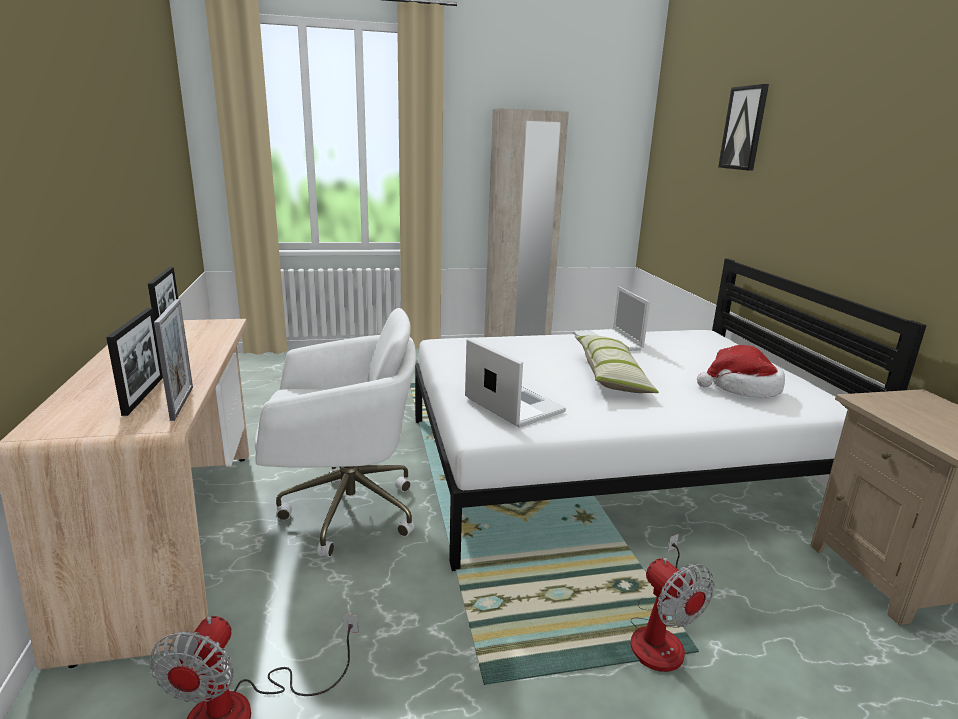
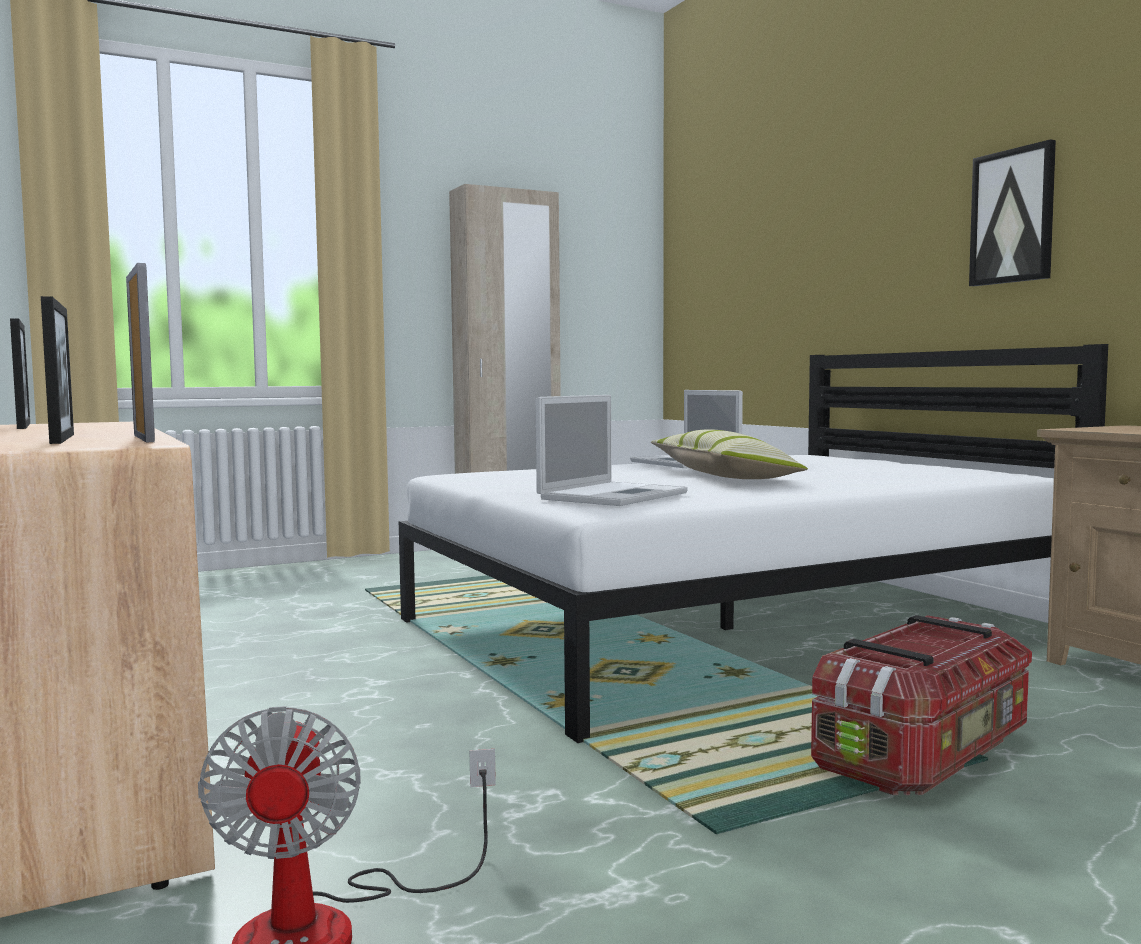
camera: 15 degrees left, 15 degrees down
(344, 514) = (353, 714): white office chair -> none
(512, 404) = (614, 495): laptop -> laptop turned 90 degrees clockwise
(659, 635) = (925, 755): fan -> storage box
(742, 387) = (901, 470): hat -> none
(744, 128) = (803, 189): picture -> picture (1013, 216)

